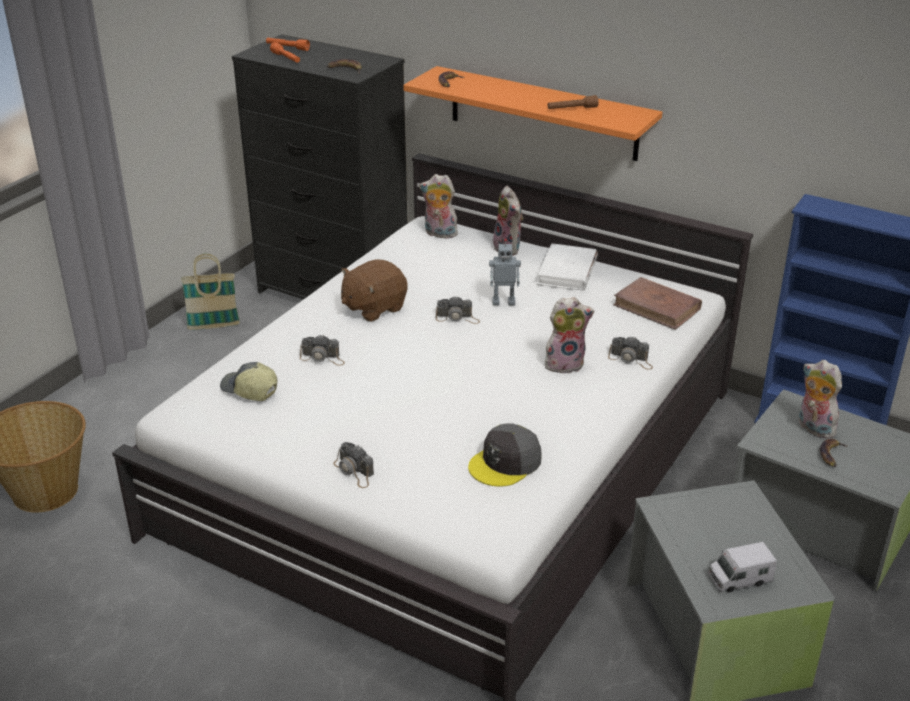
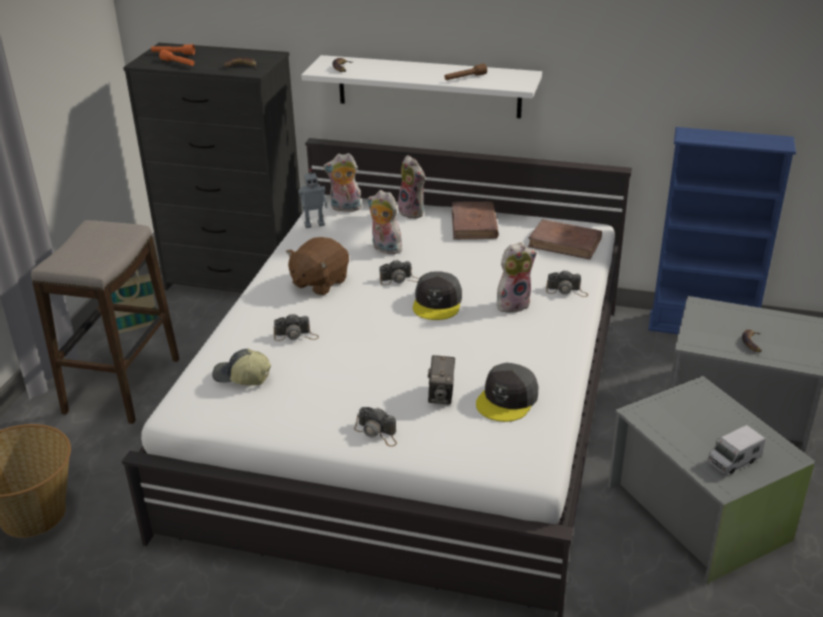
camera: 15 degrees left, 0 degrees up
(178, 383) = (123, 386): none -> stool
(439, 446) = (441, 395): none -> camera
(484, 349) = (437, 303): none -> grey cap
(503, 302) = (432, 259): toy robot -> toy robot (314, 224)
(543, 113) = (429, 86): orange shelf -> white shelf
(567, 271) = (474, 224): white book -> brown book
(813, 428) = (727, 323): plush toy -> plush toy (384, 248)

